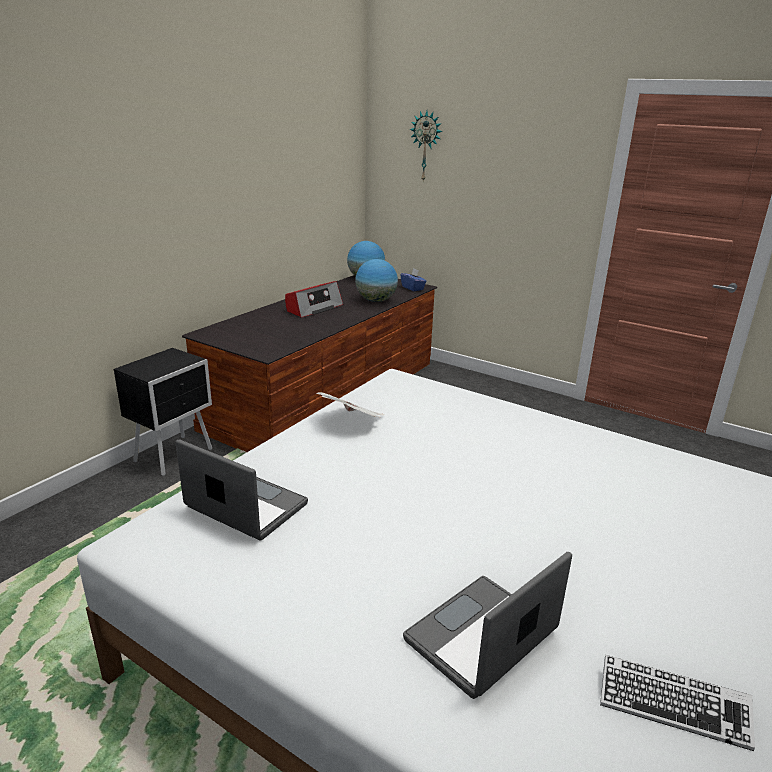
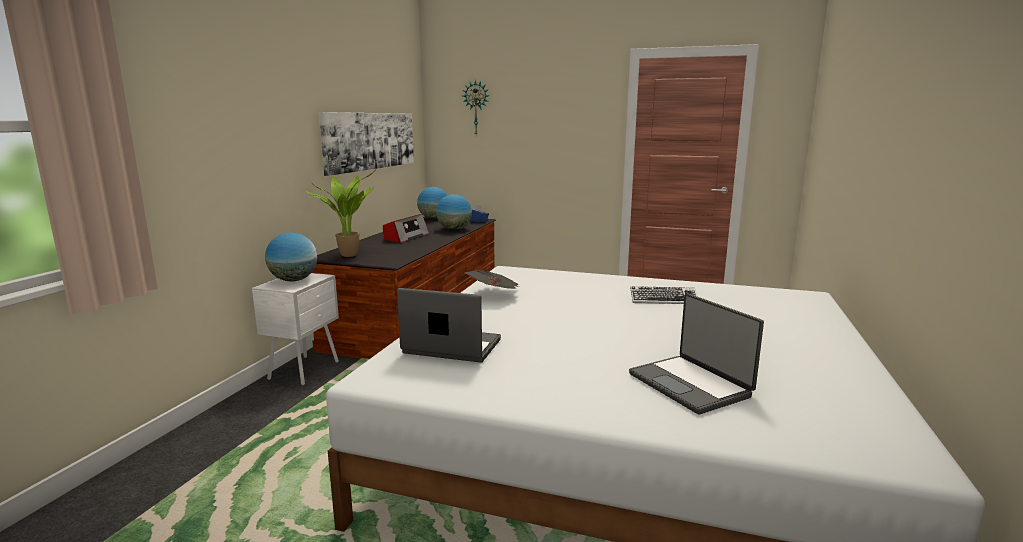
camera: 15 degrees left, 10 degrees down
(161, 362) = (294, 280): none -> globe
(176, 455) = (306, 370): black nightstand -> white nightstand
(234, 332) = (350, 255): none -> potted plant
(284, 189) = (371, 141): none -> picture
(483, 638) = (691, 384): laptop -> laptop turned 60 degrees counterclockwise
(672, 706) = (836, 395): keyboard -> keyboard (663, 300)

